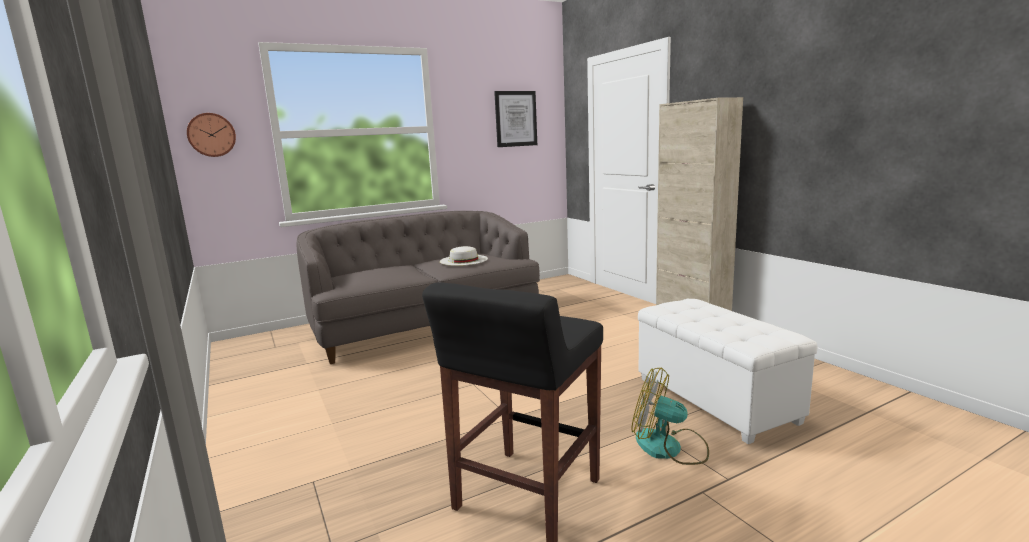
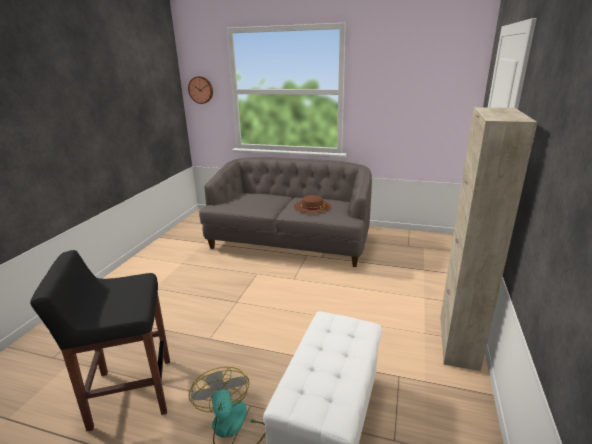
camera: 45 degrees right, 10 degrees up
(463, 260) = (312, 206): white hat -> brown hat
(516, 119) = (425, 85): picture -> none

